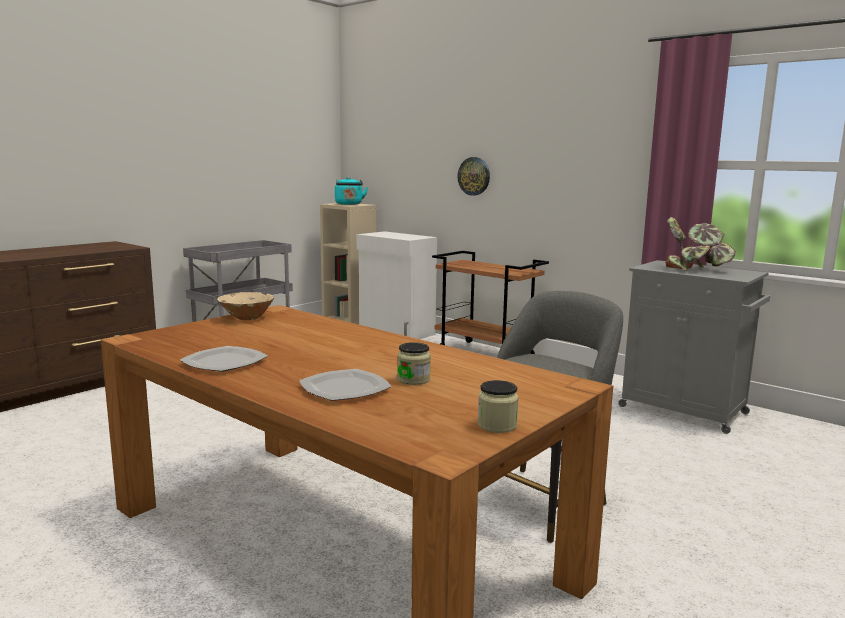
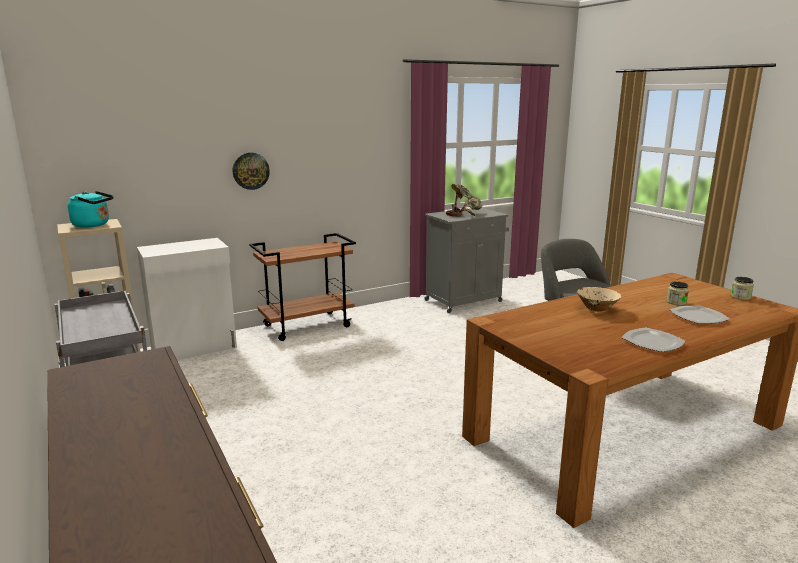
camera: 70 degrees left, 5 degrees up
(247, 318) = (515, 331): beige bowl -> beige bowl (597, 309)

